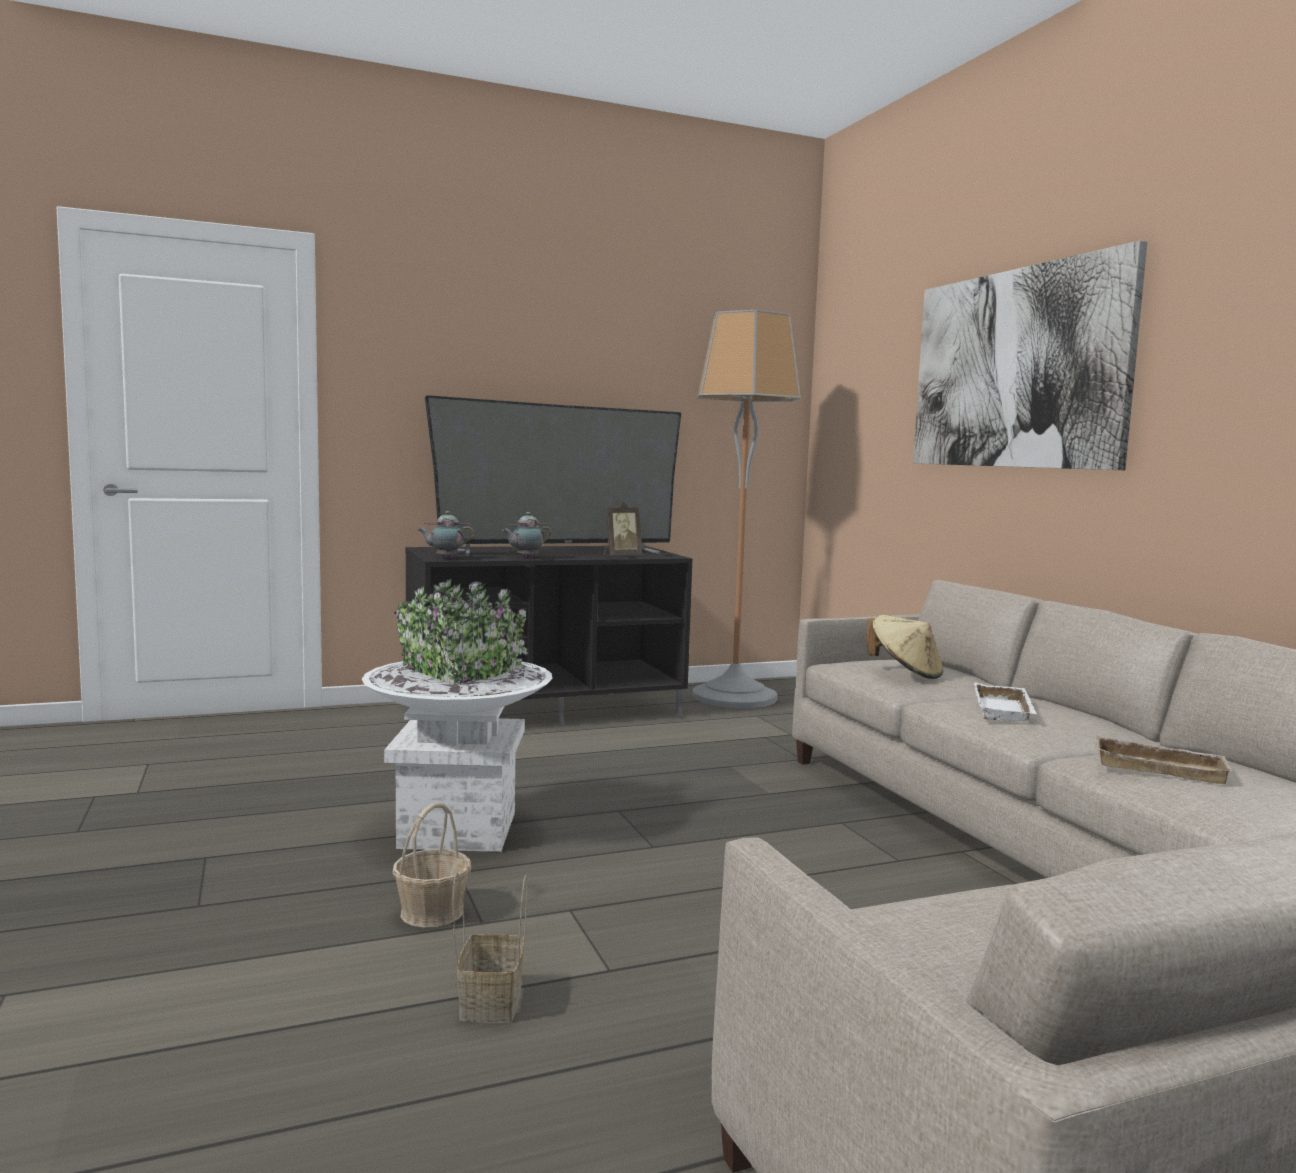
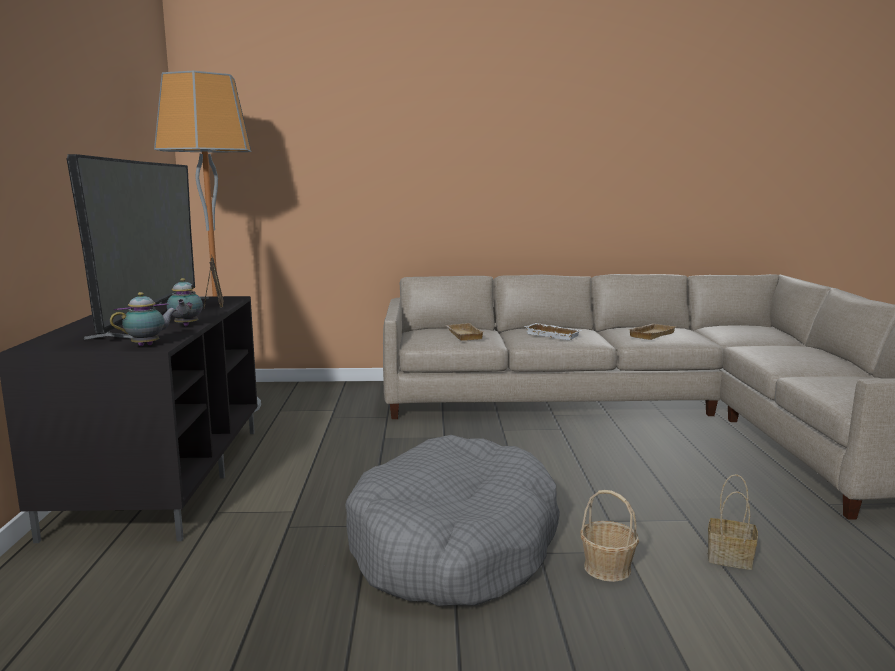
camera: 70 degrees left, 5 degrees up
(445, 558) = (148, 345): teapot -> teapot turned 135 degrees counterclockwise
(459, 829) = (454, 546): white planter -> grey dog bed
(905, 673) = (462, 335): beige hat -> beige tray
(1016, 369) = (424, 139): picture -> none

